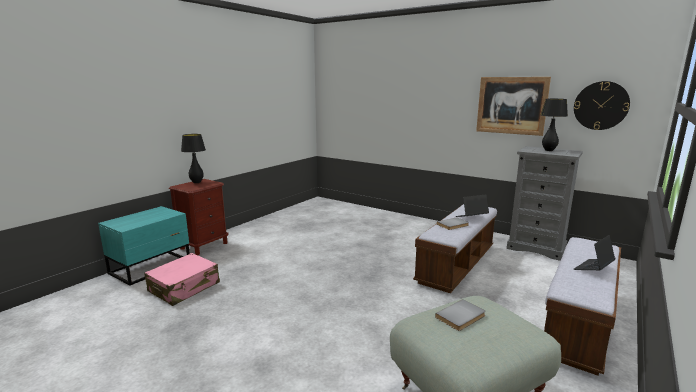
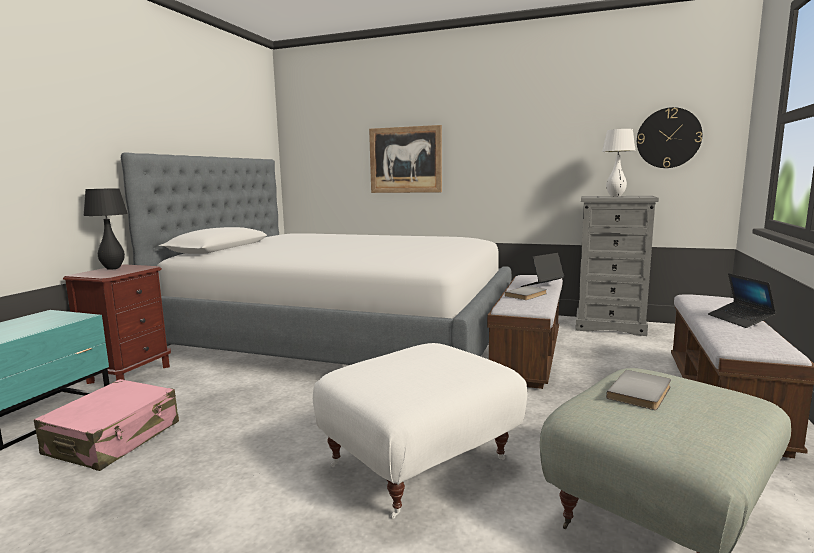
camera: 15 degrees left, 5 degrees down
(338, 234) = (344, 337): none -> bed
(341, 333) = (421, 464): none -> white ottoman
(511, 105) = (559, 145): picture -> picture (405, 160)
(548, 150) = (615, 196): black table lamp -> white table lamp
(593, 268) = (740, 320): laptop -> laptop turned 45 degrees counterclockwise

